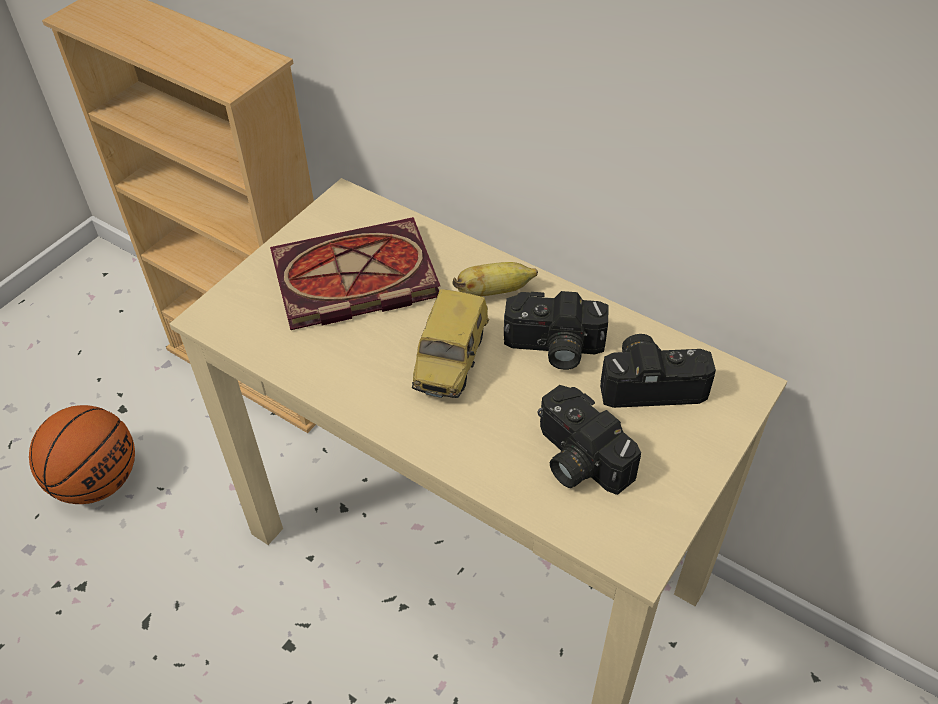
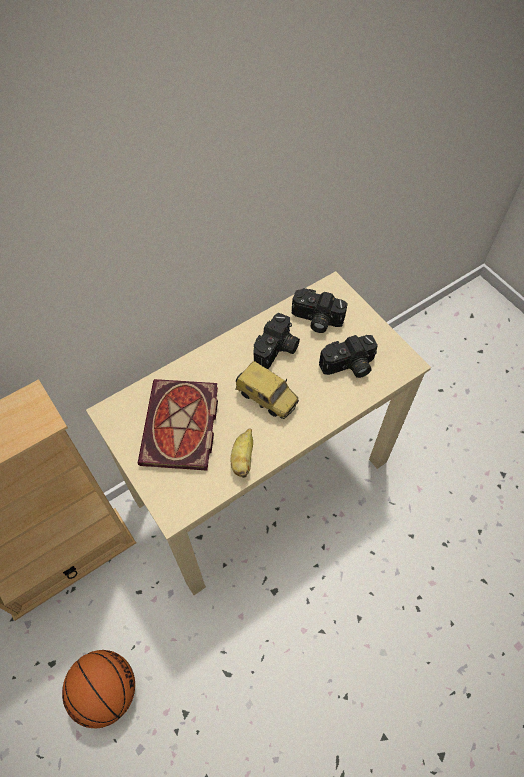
camera: 70 degrees left, 10 degrees up
(494, 292) = (225, 362): banana -> banana (243, 458)
(651, 382) = (316, 320): camera -> camera turned 90 degrees counterclockwise

